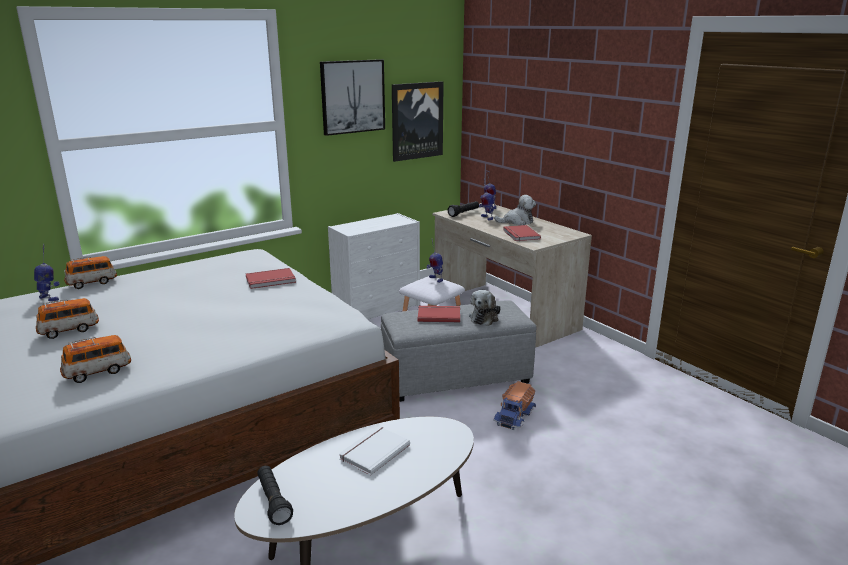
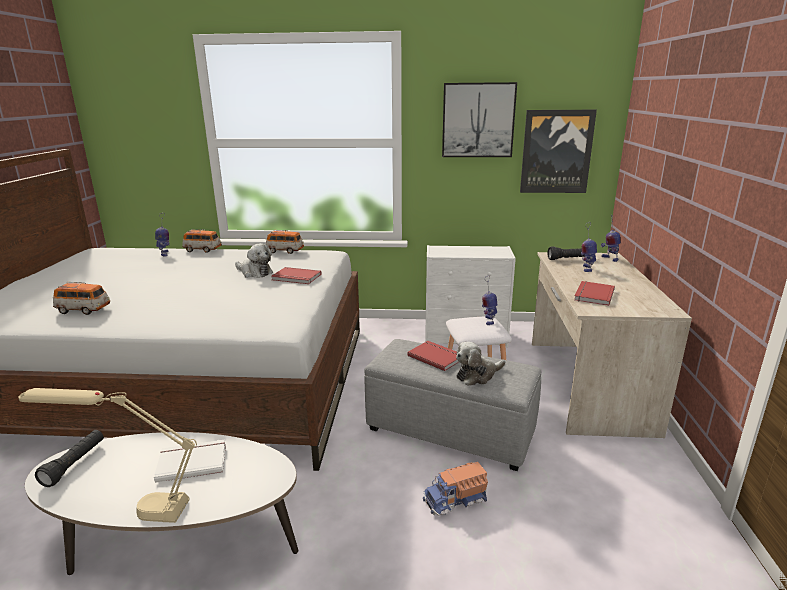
camera: 40 degrees right, 0 degrees up
(69, 330) = (130, 277): toy car -> toy car (285, 251)
(383, 495) = (131, 507): none -> beige table lamp
(517, 222) = (615, 280): plush toy -> plush toy (254, 272)

